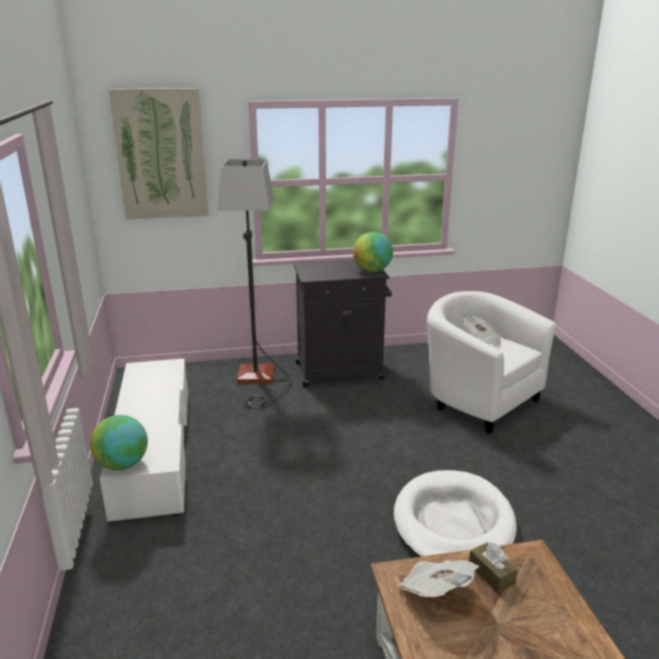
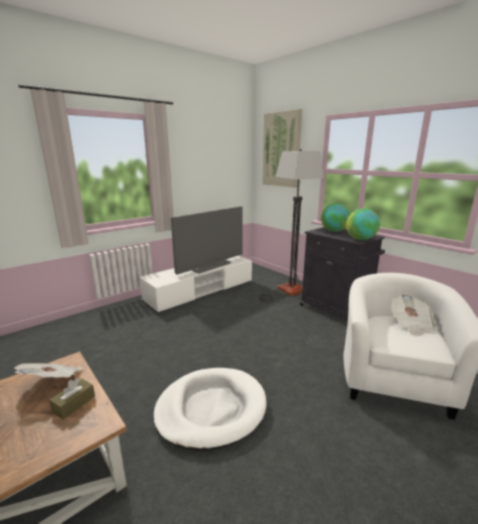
camera: 60 degrees right, 5 degrees down
(122, 465) = (152, 277): globe -> globe (334, 231)
(151, 397) = (209, 265): none -> television

